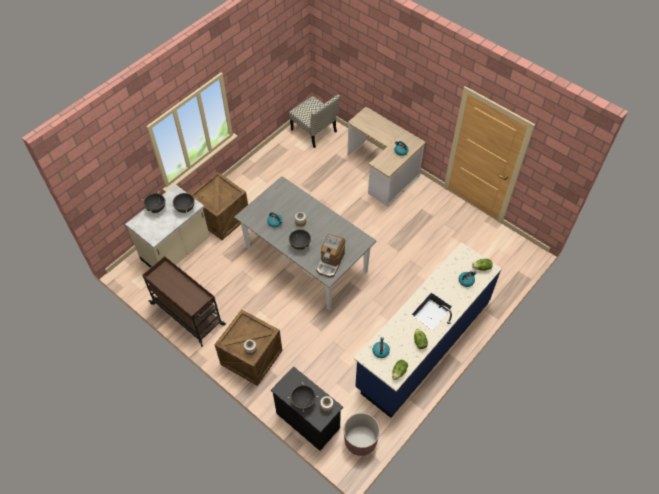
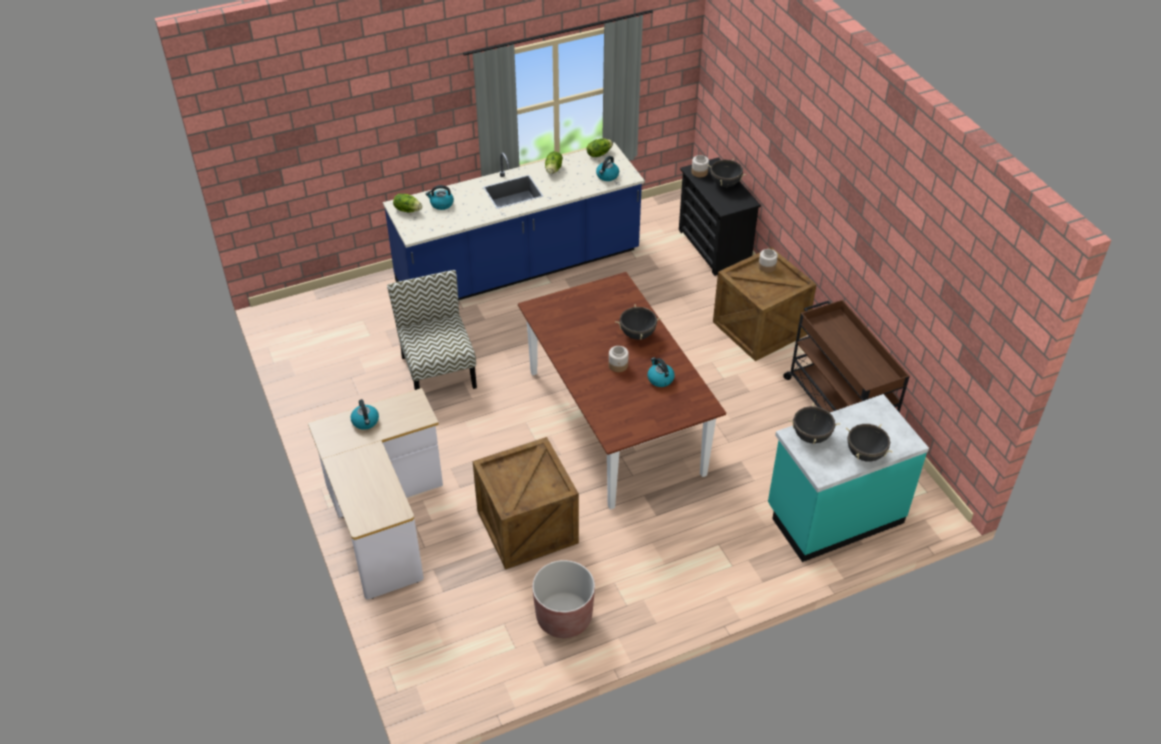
camera: 155 degrees left, 10 degrees down
(176, 250) = (834, 515): beige counter -> turquoise counter
(222, 217) = (729, 545): crate -> crate (526, 528)
(306, 259) = (614, 422): grey dining table -> brown dining table
(314, 131) = (451, 665): chair -> chair (438, 371)
(330, 262) = (605, 298): coffee machine -> none
(360, 441) = (661, 213): brown planter -> brown planter (564, 617)

